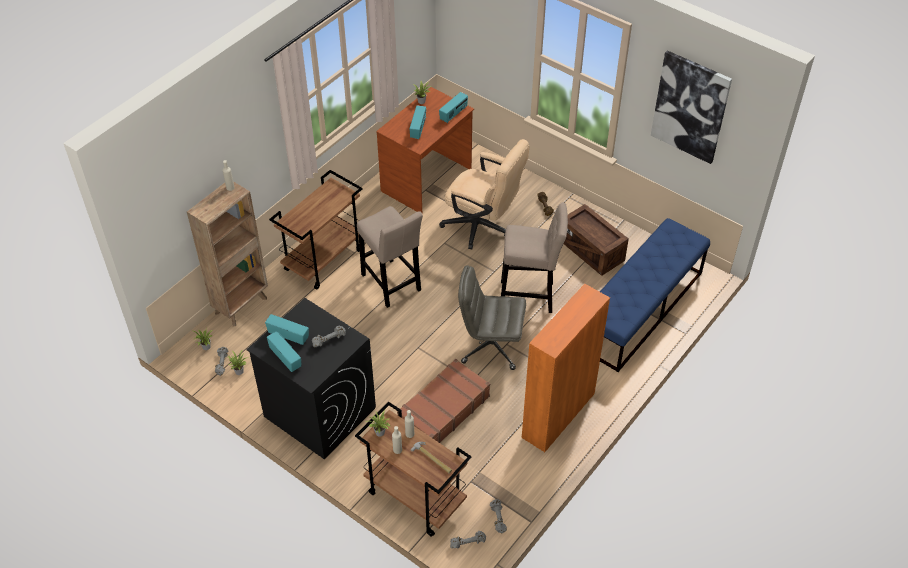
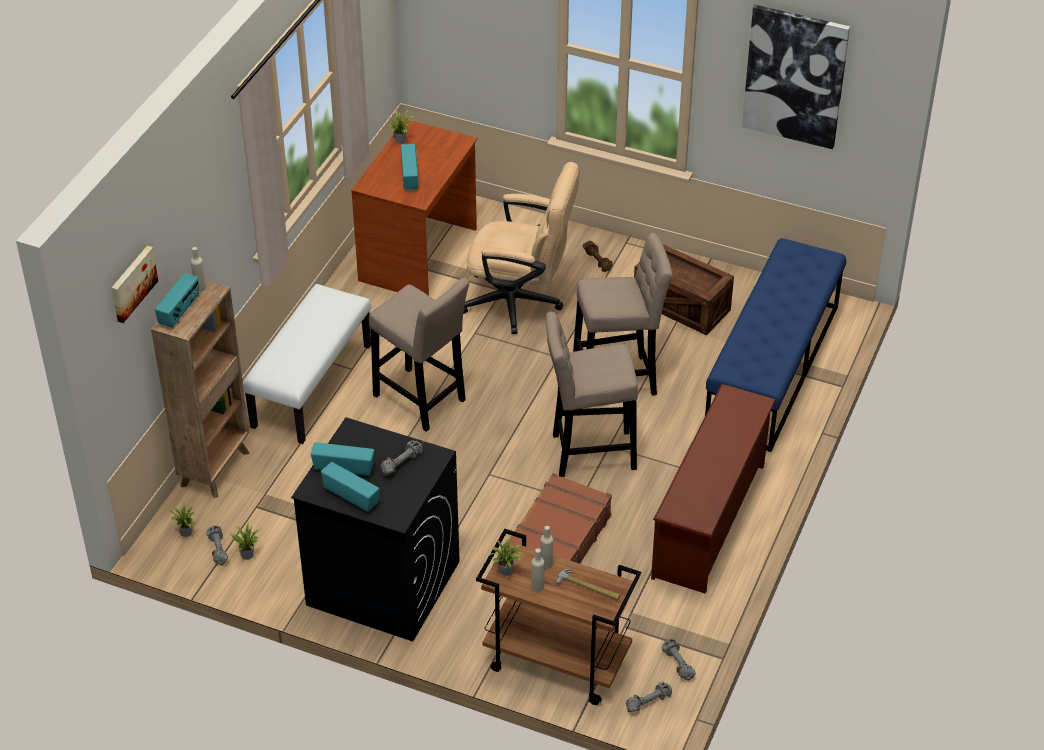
camera: 15 degrees left, 5 degrees down
(169, 180) = (132, 283): none -> picture
(324, 259) = (311, 385): brown cart -> white bench
(453, 114) = (452, 150): radio -> radio (180, 312)
(490, 346) = (588, 453): grey office chair -> beige stool
(558, 415) = (710, 521): orange cabinet -> brown shoe rack

